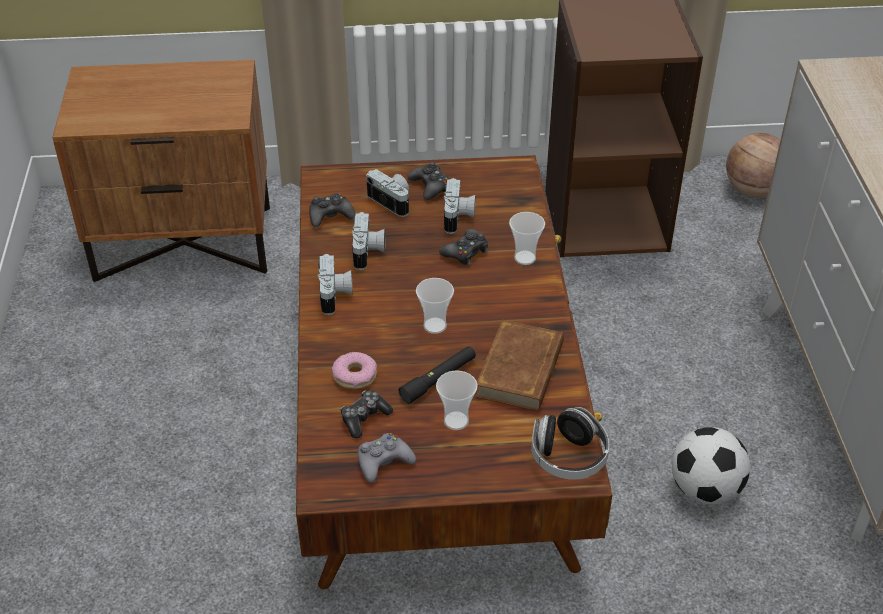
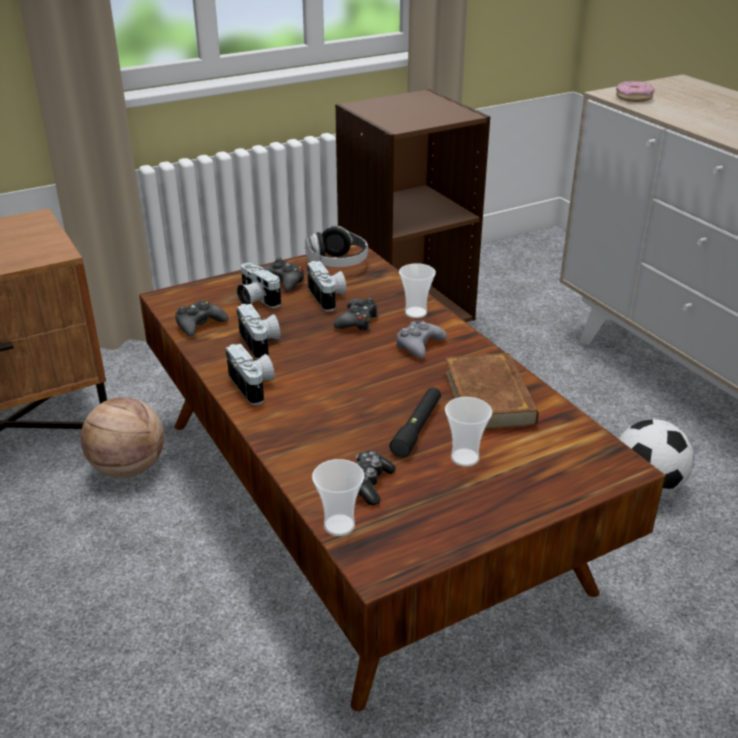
camera: 25 degrees left, 10 degrees down
(354, 376) = (328, 449): donut -> donut (633, 98)
(383, 462) = (422, 518): grey game controller -> grey game controller (419, 345)
(393, 201) = (255, 300): camera -> camera turned 150 degrees counterclockwise
(435, 325) = (376, 385): cup -> cup (339, 525)
(568, 457) = (598, 456): headphones -> headphones (337, 263)
(753, 190) = (505, 265): basketball -> basketball (128, 468)

